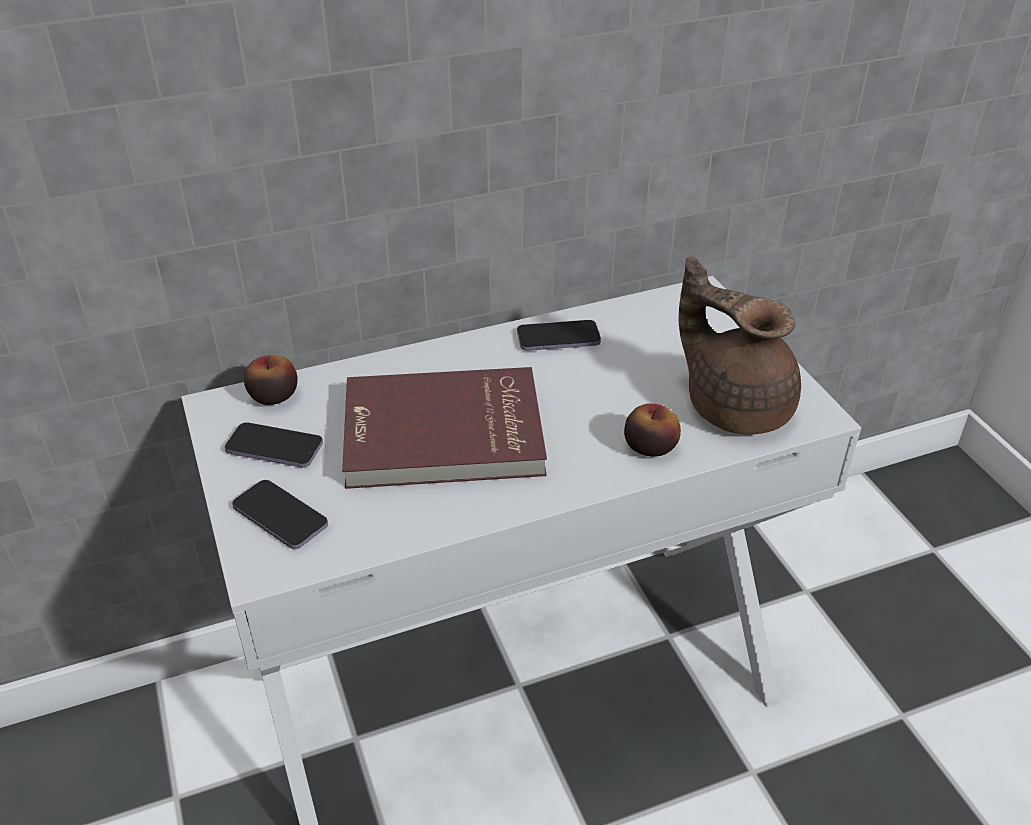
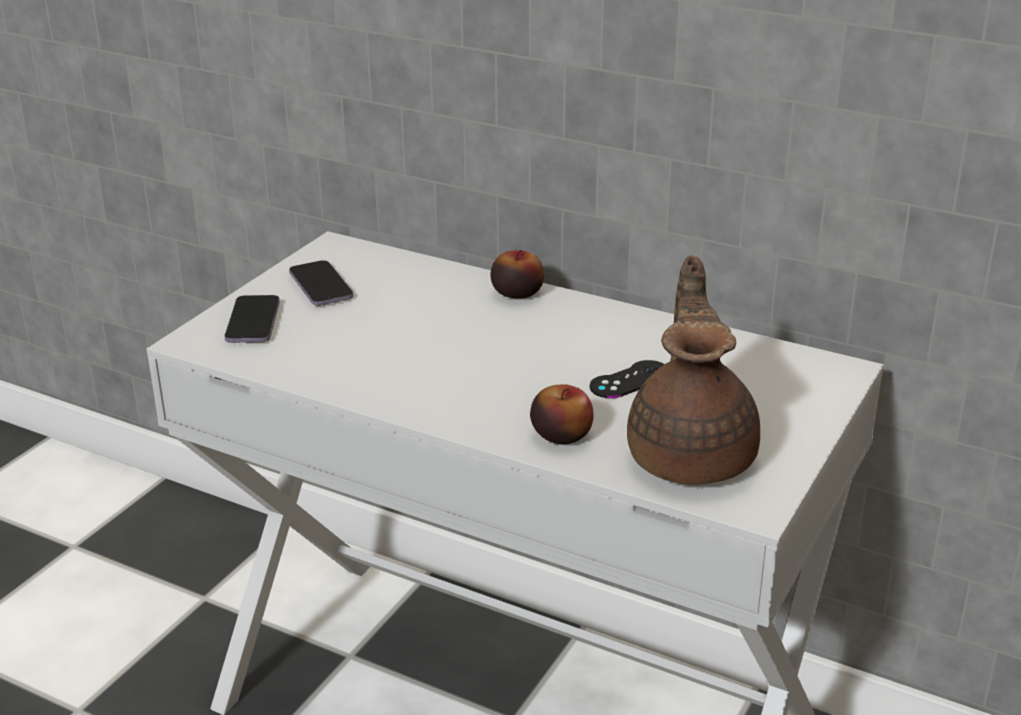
camera: 50 degrees right, 10 degrees down
(273, 395) = (376, 259): apple -> apple (517, 292)
(443, 435) = (431, 340): red book -> none
(558, 338) = (640, 332): phone -> none
(615, 378) = (629, 380): none -> black game controller

